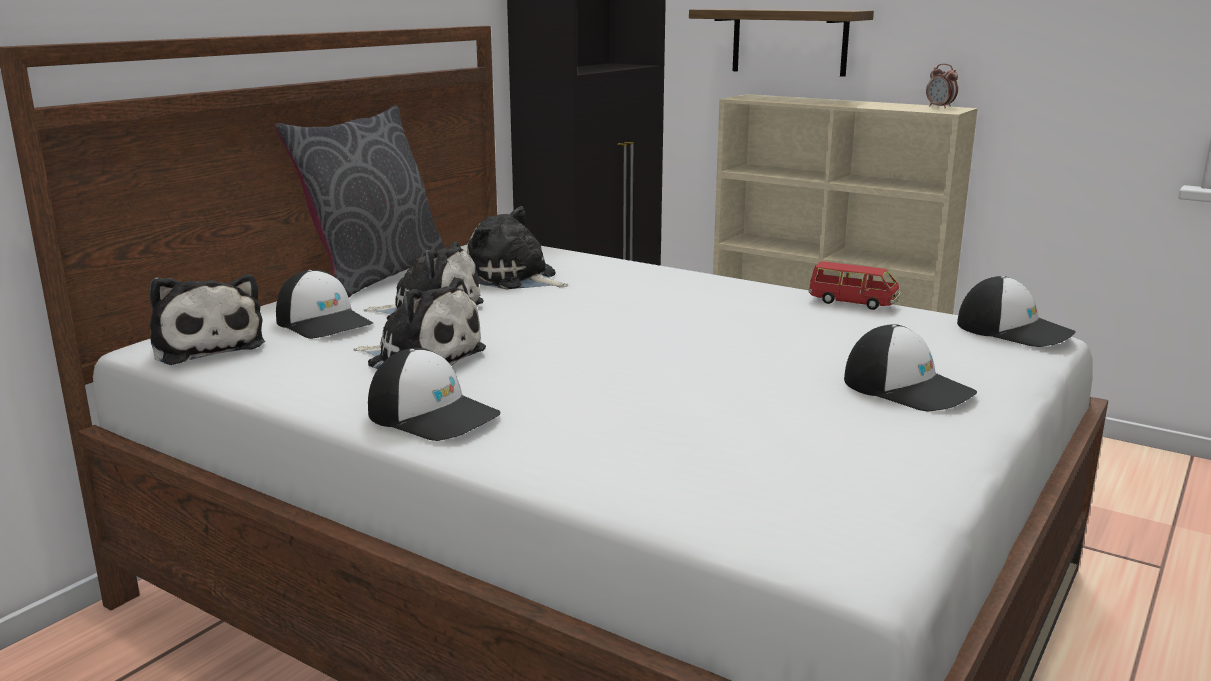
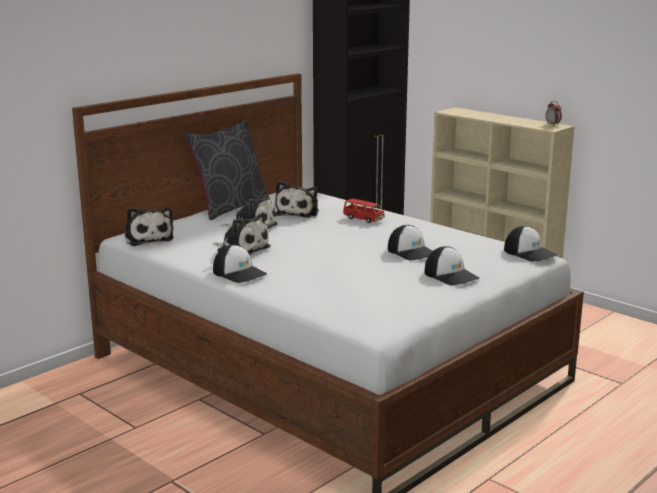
camera: 10 degrees right, 0 degrees up
(324, 322) = (201, 230): cap -> cap (412, 252)
(514, 279) = (298, 212): plush toy -> plush toy turned 120 degrees counterclockwise
(789, 41) = (479, 78): shelf -> none
(853, 302) = (462, 234): red toy car -> red toy car (363, 219)

